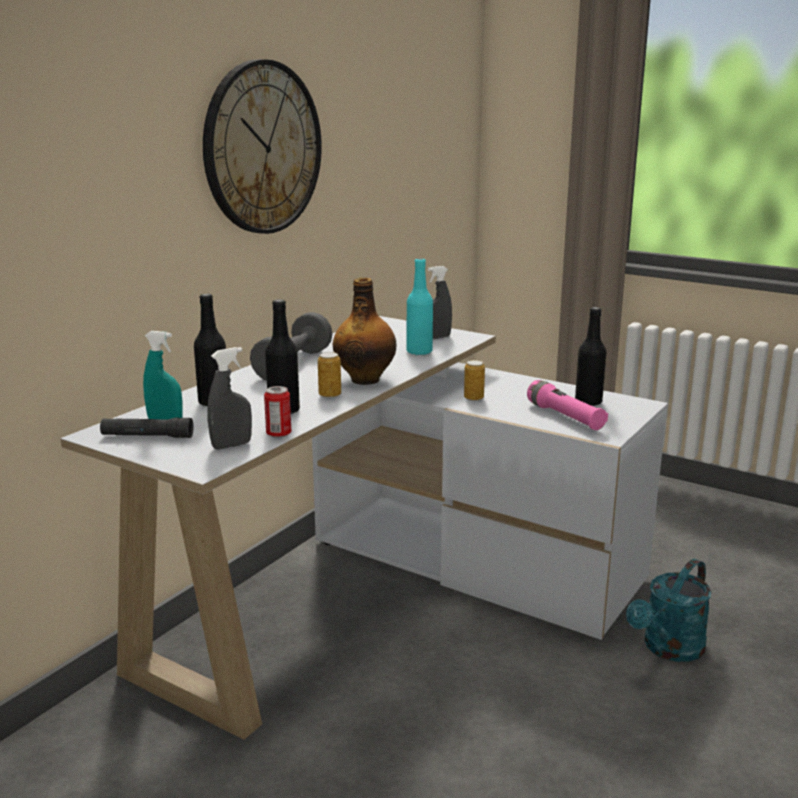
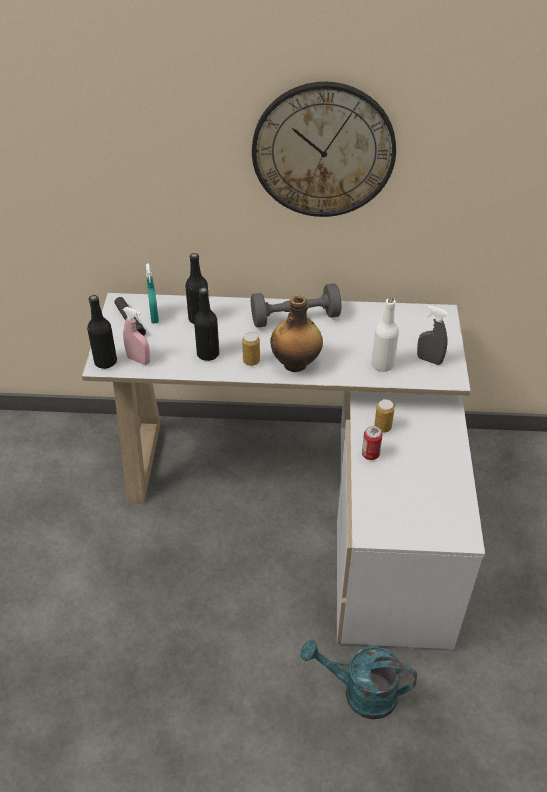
camera: 60 degrees right, 25 degrees up
(231, 445) = (138, 360): grey spray bottle -> pink spray bottle
(278, 434) = (168, 370): can -> can (370, 454)
(419, 352) = (382, 365): turquoise bottle -> white bottle
(565, 417) = (387, 494): pink flashlight -> none
(588, 402) = (436, 499): black bottle -> black bottle (105, 362)

